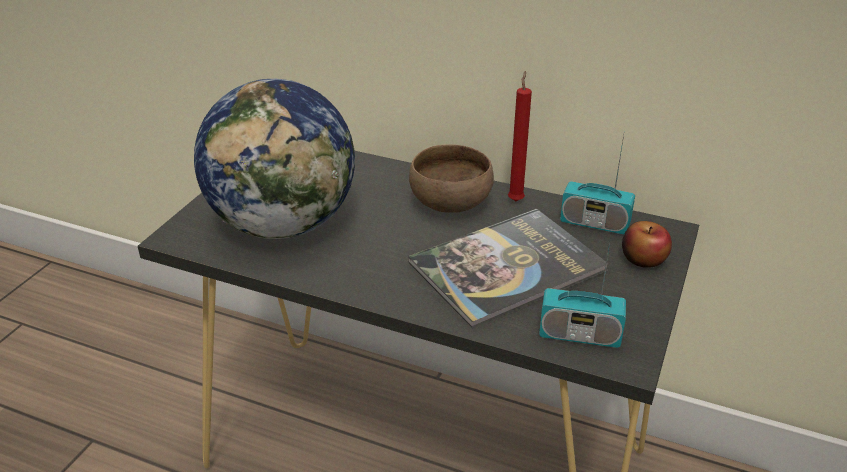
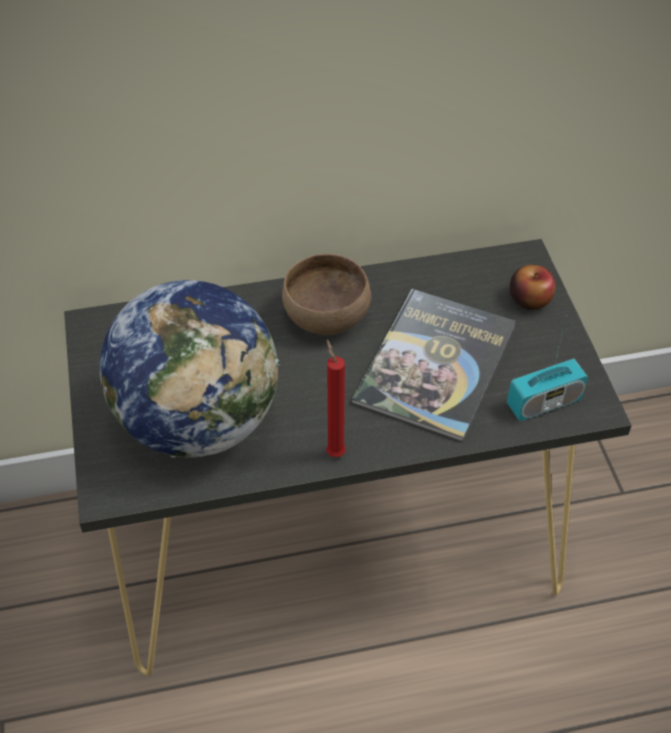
camera: 35 degrees left, 15 degrees up
(516, 199) = (378, 283): red candle -> red candle (334, 451)
(594, 223) = (463, 278): radio -> none

